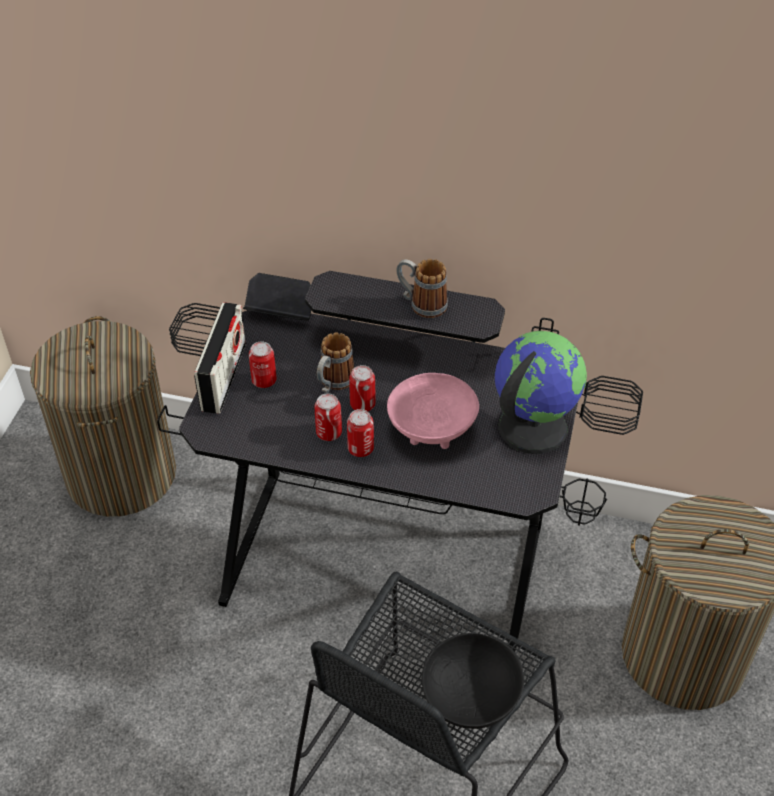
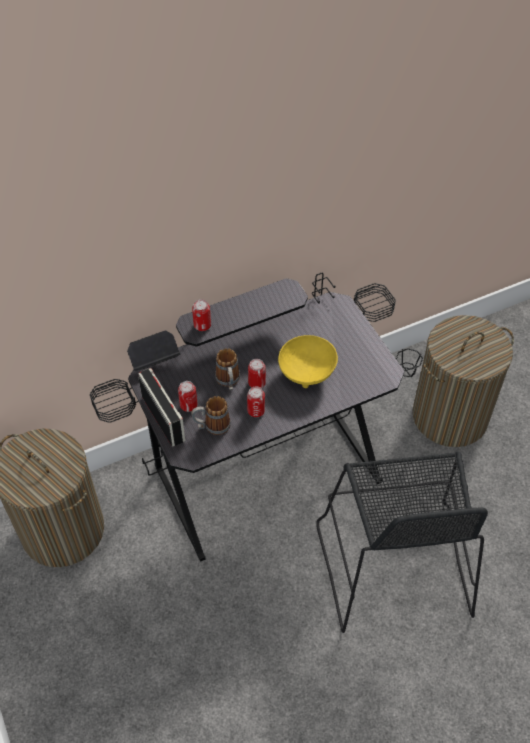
camera: 40 degrees left, 5 degrees up
(360, 448) = (281, 408): can -> can (202, 325)
(421, 304) = (252, 304): mug -> mug (212, 426)
(433, 429) = (307, 372): pink bowl -> yellow bowl
(470, 698) = (444, 498): black bowl -> none
(531, 426) = (353, 339): globe -> none

